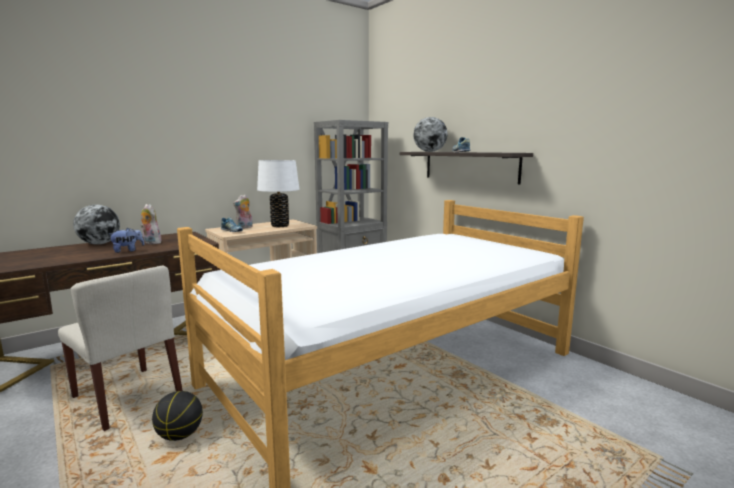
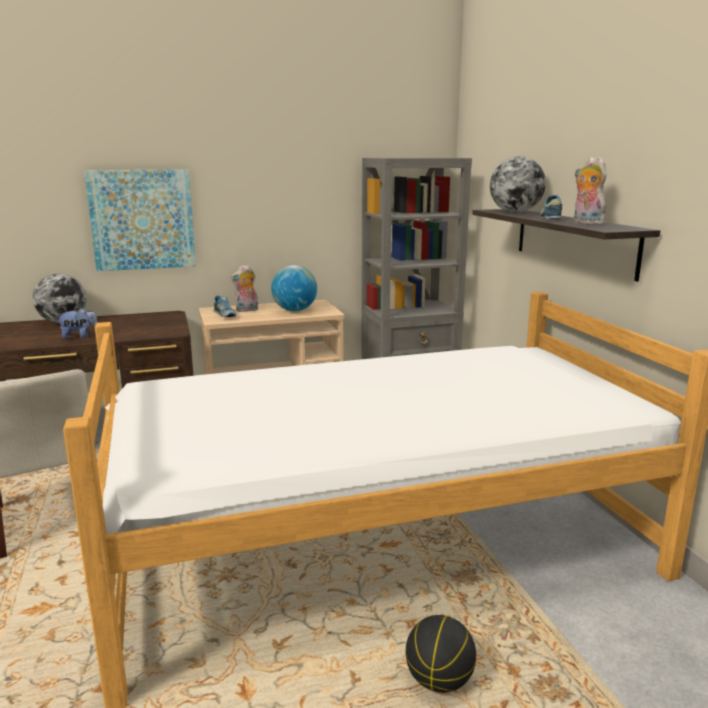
camera: 20 degrees right, 5 degrees up
(150, 243) = (116, 326): plush toy -> plush toy (586, 223)
(161, 162) = (142, 219): none -> picture
(179, 435) = (67, 583): basketball -> basketball (438, 680)
(280, 226) = (294, 310): white table lamp -> globe

